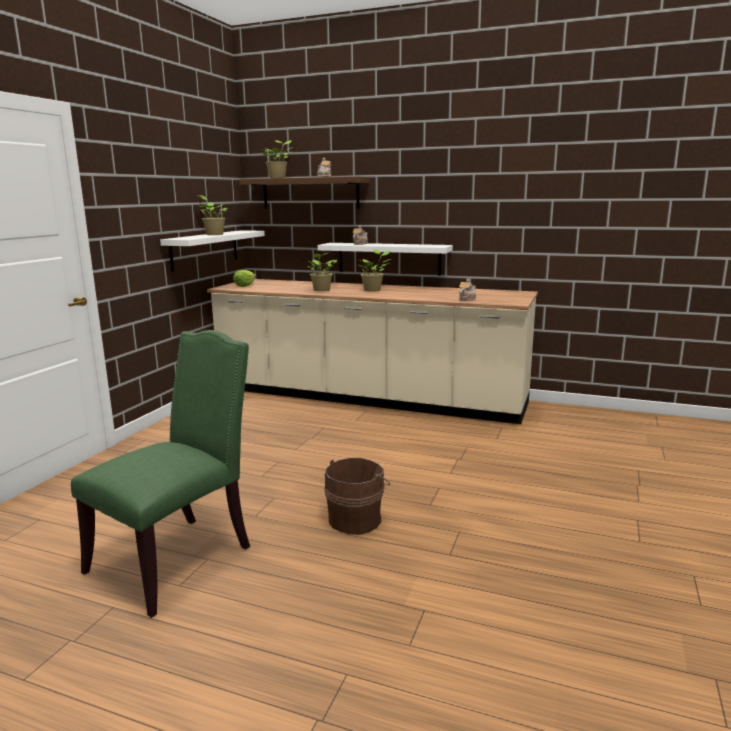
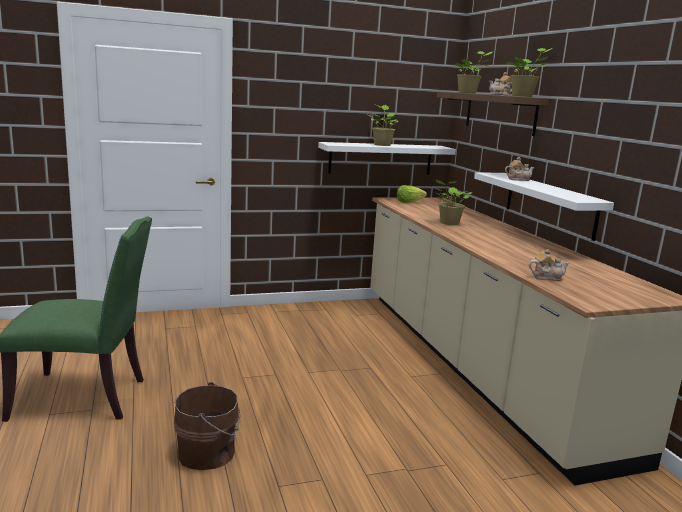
camera: 50 degrees right, 0 degrees up
(373, 290) = (495, 237): potted plant -> potted plant (524, 96)

